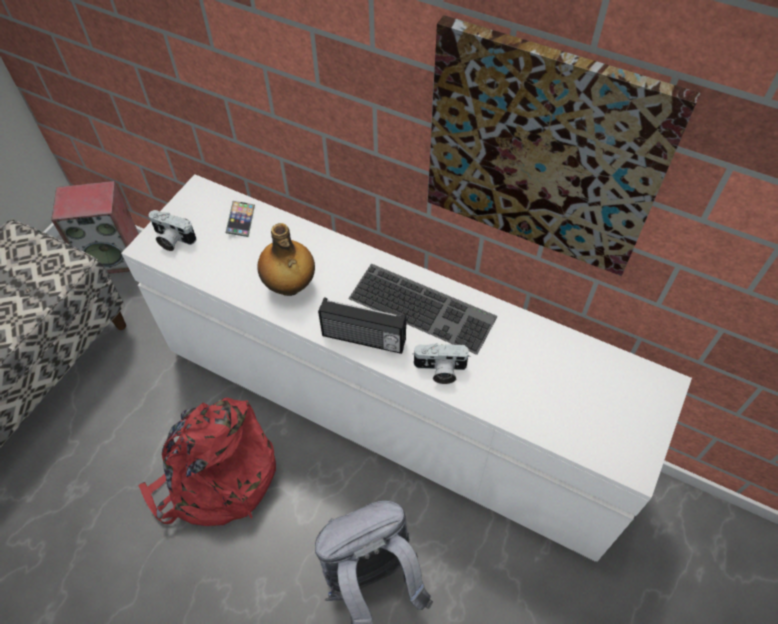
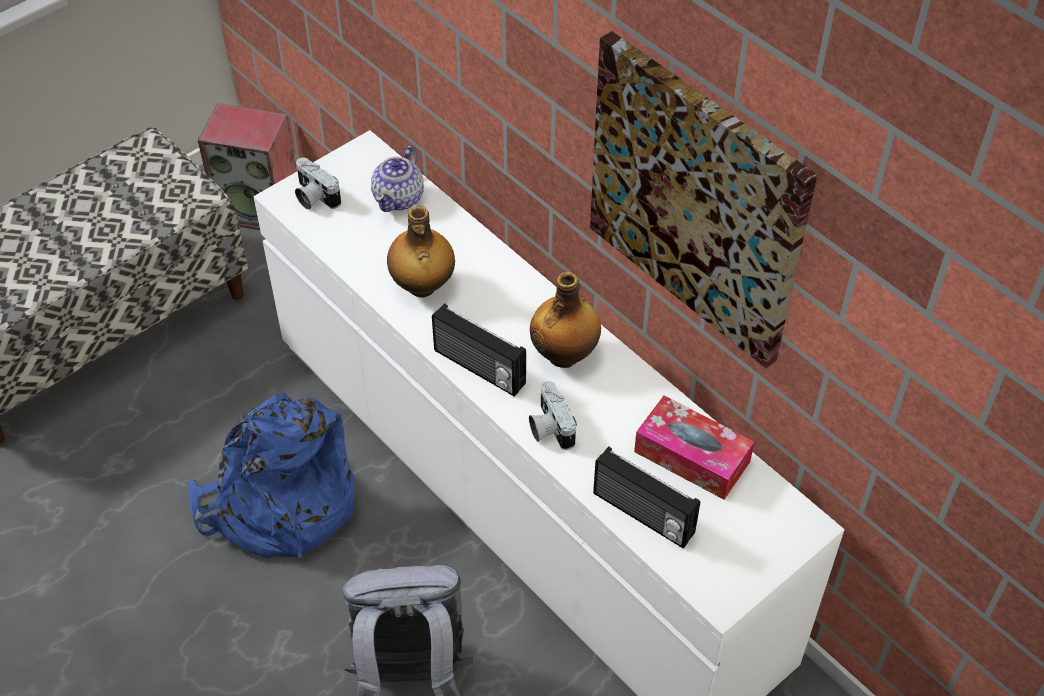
camera: 20 degrees right, 5 degrees down
(216, 478) = (279, 504): red backpack -> blue backpack
(241, 220) = (399, 198): phone -> teapot
(424, 306) = (565, 354): keyboard -> bottle
(440, 370) = (549, 427): camera -> camera turned 45 degrees clockwise
(544, 419) = (642, 515): none -> radio
(556, 358) = (692, 457): none -> tissue box

